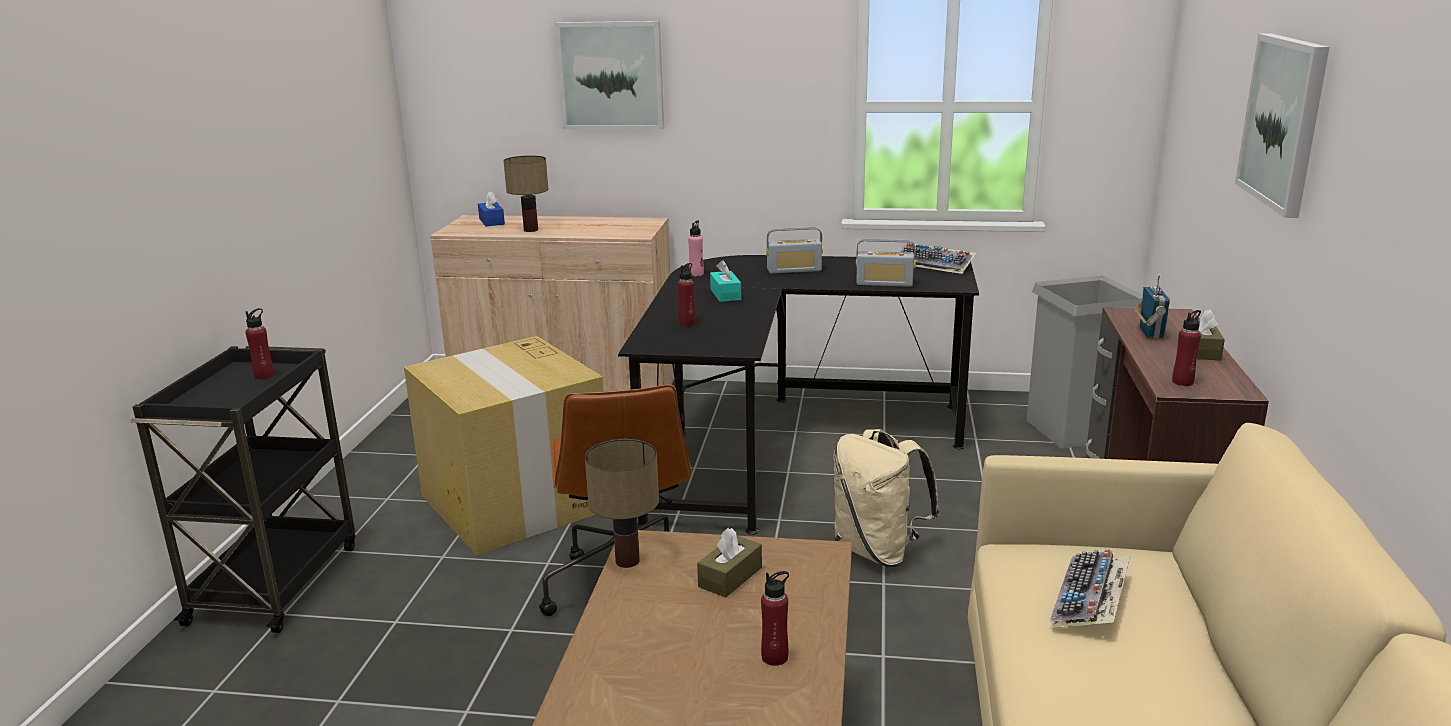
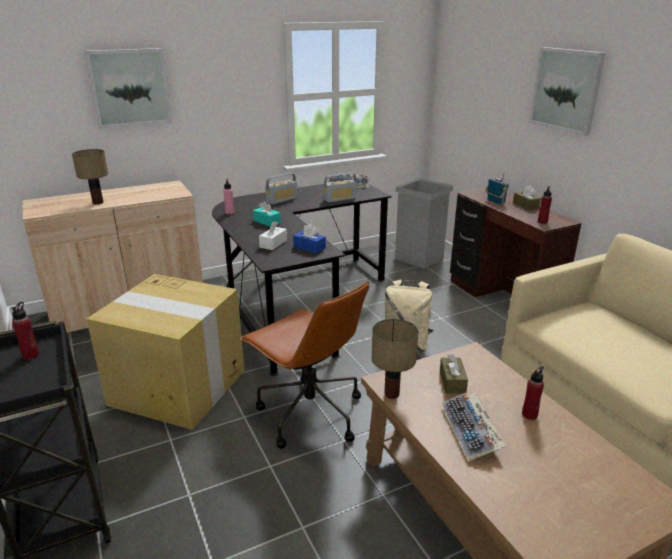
camera: 35 degrees left, 5 degrees up
(491, 221) = (56, 201): blue tissue box -> blue tissue box (309, 247)
(687, 323) = (273, 244): red bottle -> white tissue box
(1090, 602) = (603, 334): keyboard -> keyboard (471, 432)

